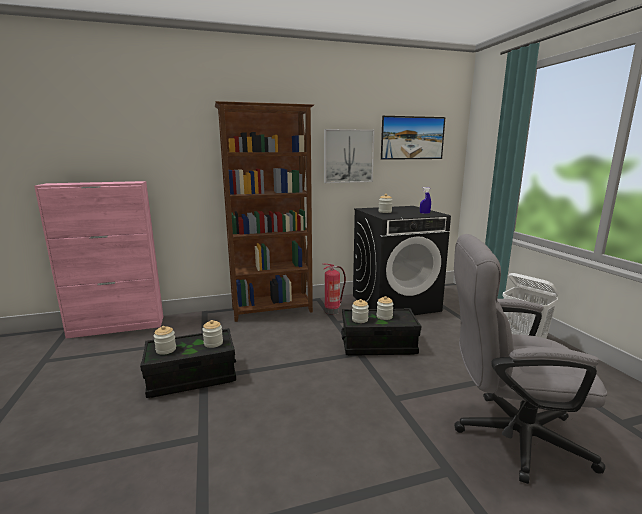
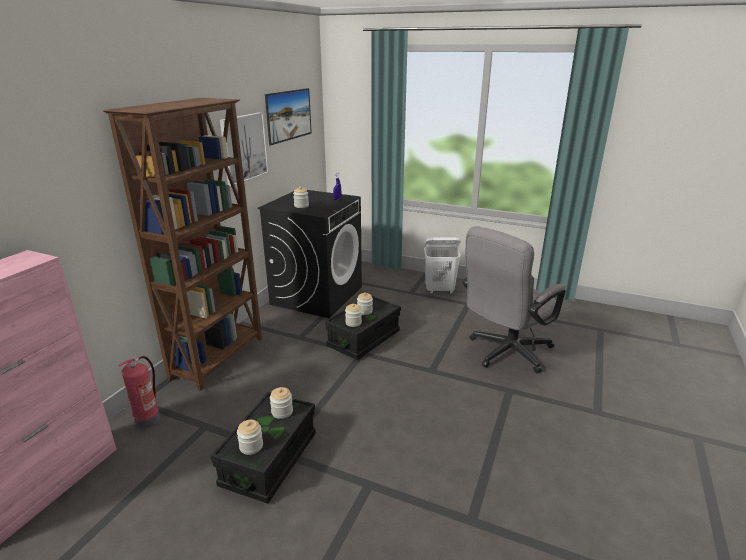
camera: 50 degrees left, 10 degrees up
(332, 311) = (278, 328): fire extinguisher -> fire extinguisher (148, 418)

